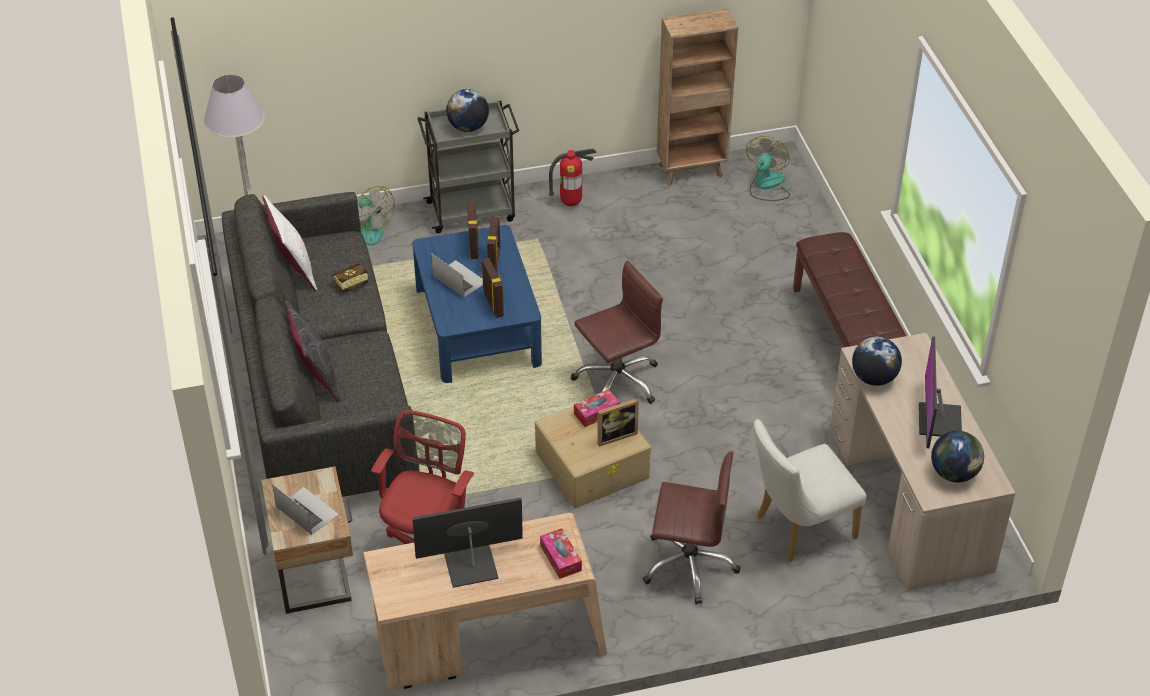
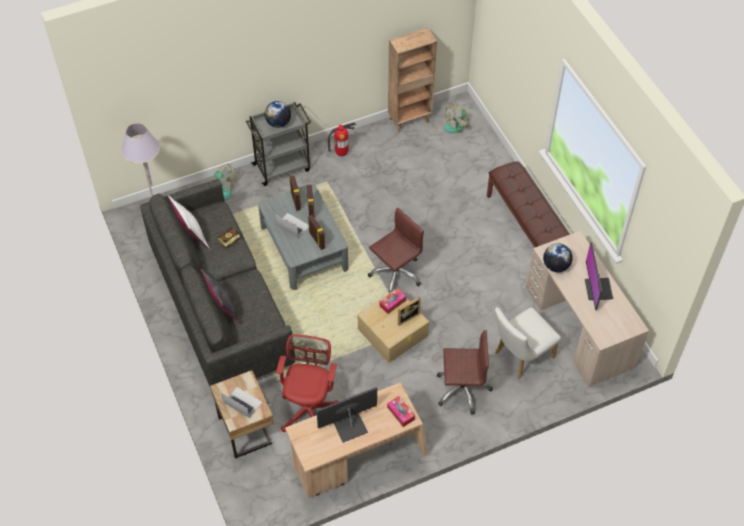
camera: 10 degrees left, 10 degrees up
(477, 326) = (303, 247): blue coffee table -> grey coffee table
(766, 185) = (457, 125): fan -> fan turned 150 degrees counterclockwise
(954, 473) = (612, 323): globe -> none

